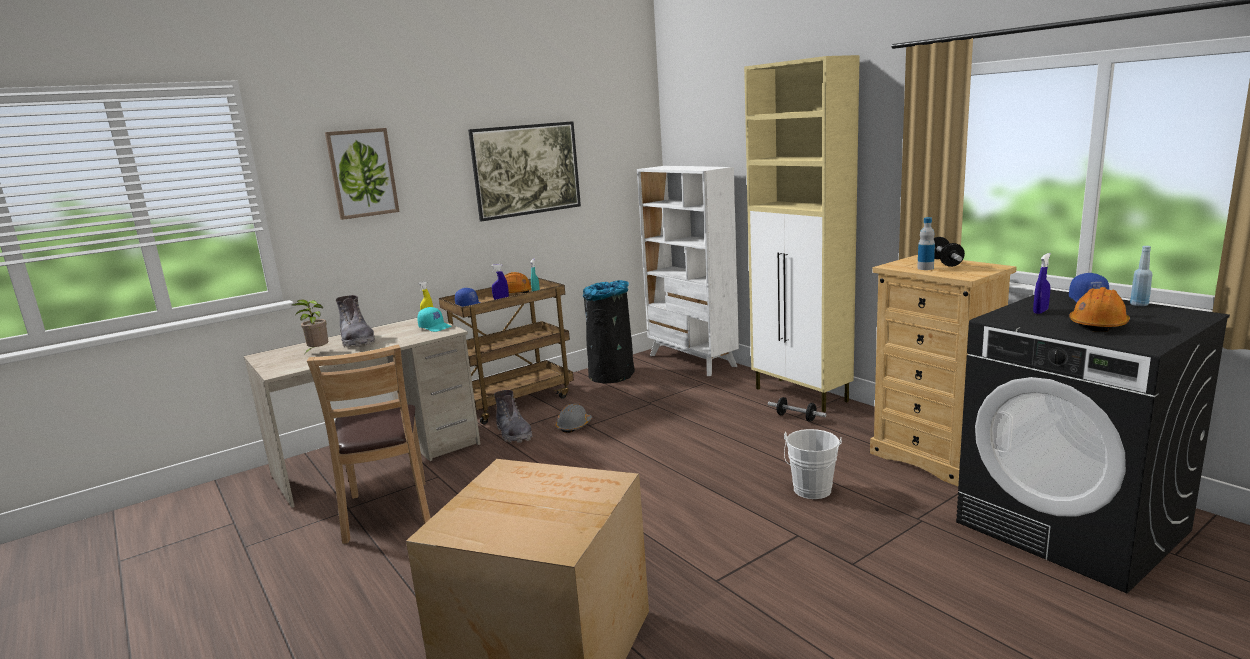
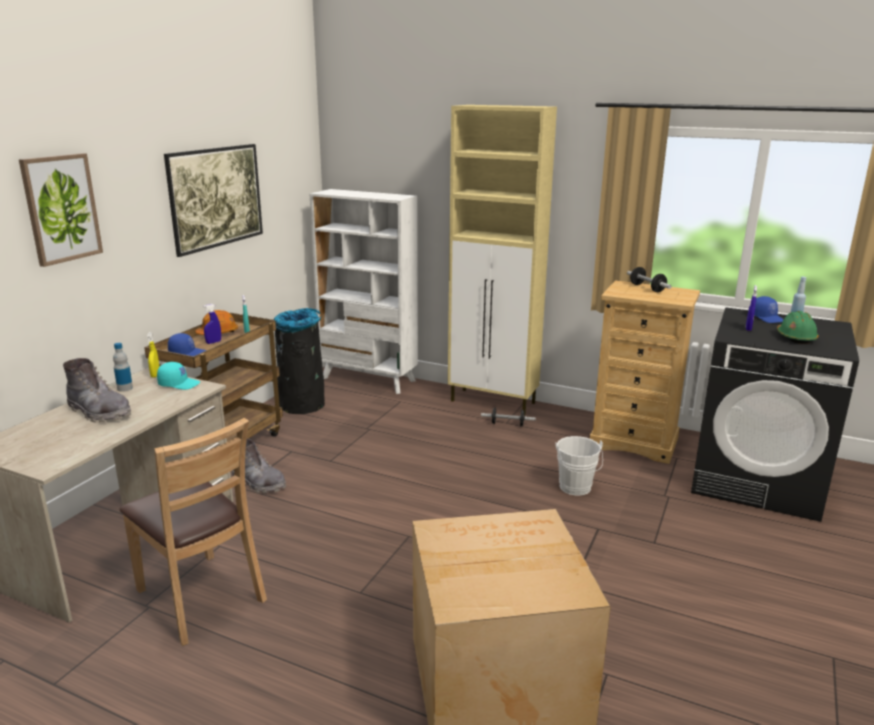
camera: 30 degrees left, 5 degrees up
(317, 352) = (65, 433): potted plant -> none
(574, 426) = (315, 464): grey hard hat -> none
(925, 268) = (642, 295): bottle -> bottle (125, 388)
(1098, 324) = (795, 337): orange hard hat -> green hard hat

